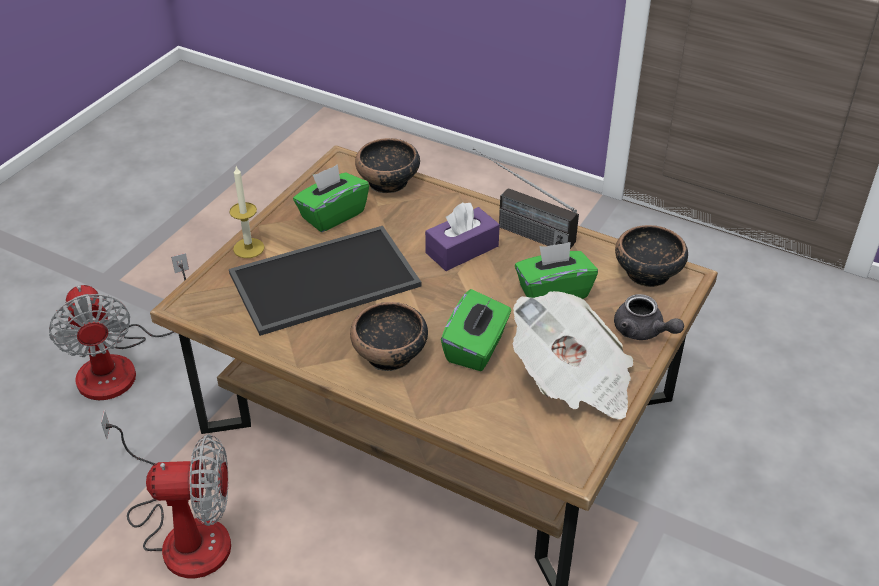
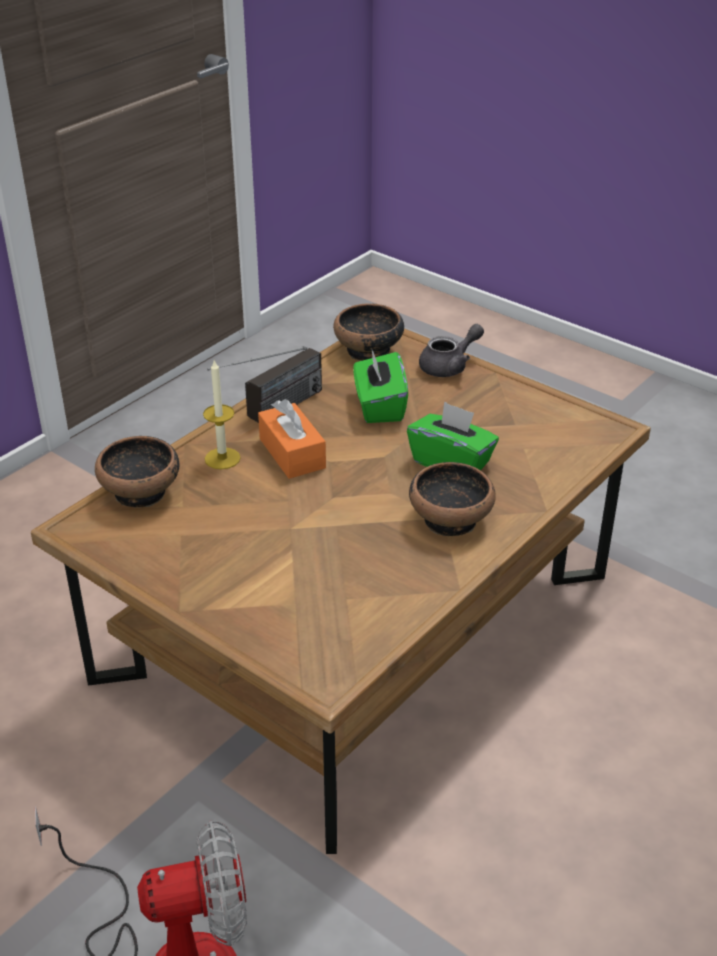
camera: 80 degrees left, 5 degrees down
(183, 532) = (496, 874): fan -> none
(248, 248) = (228, 619): candle -> candle (222, 458)
(324, 282) = (316, 559): tray -> none
(332, 215) = (186, 543): green tissue box -> none
(462, 249) = (292, 453): purple tissue box -> orange tissue box
(573, 380) = (507, 412): newspaper -> none

